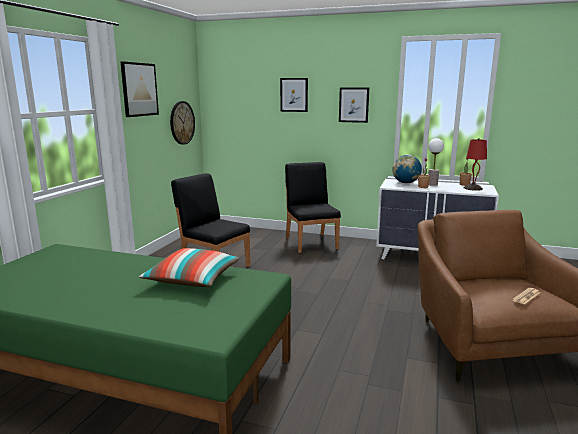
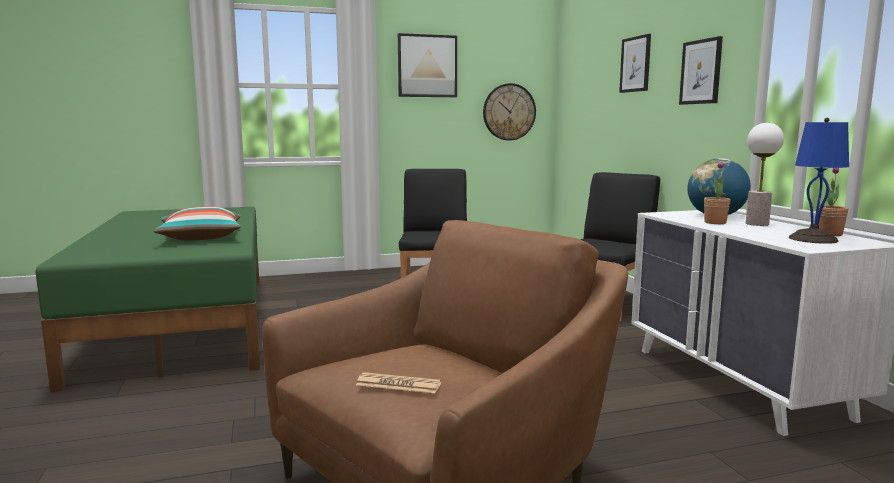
camera: 55 degrees right, 5 degrees down
(473, 188) = (814, 239): red table lamp -> blue table lamp

